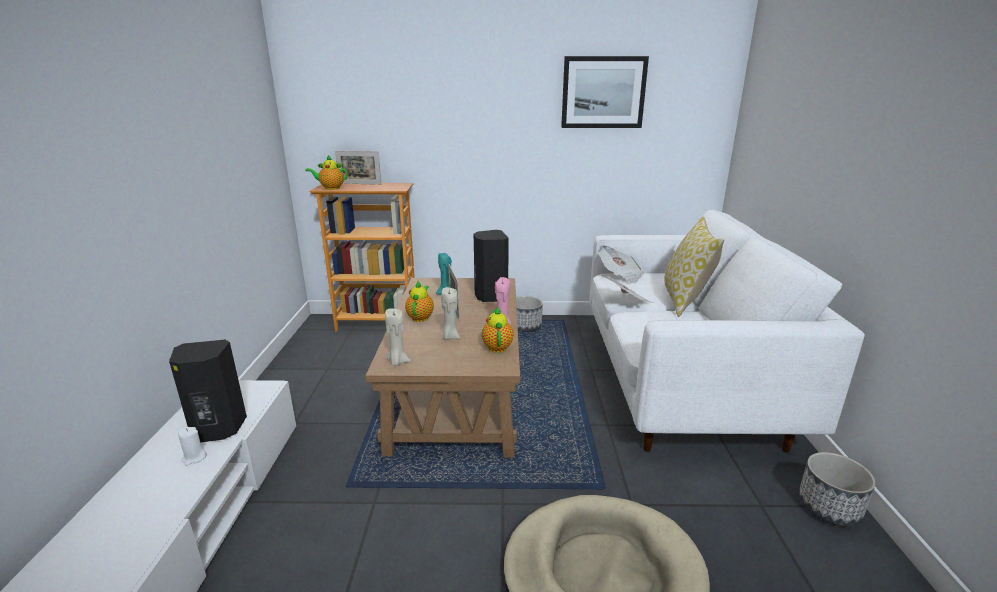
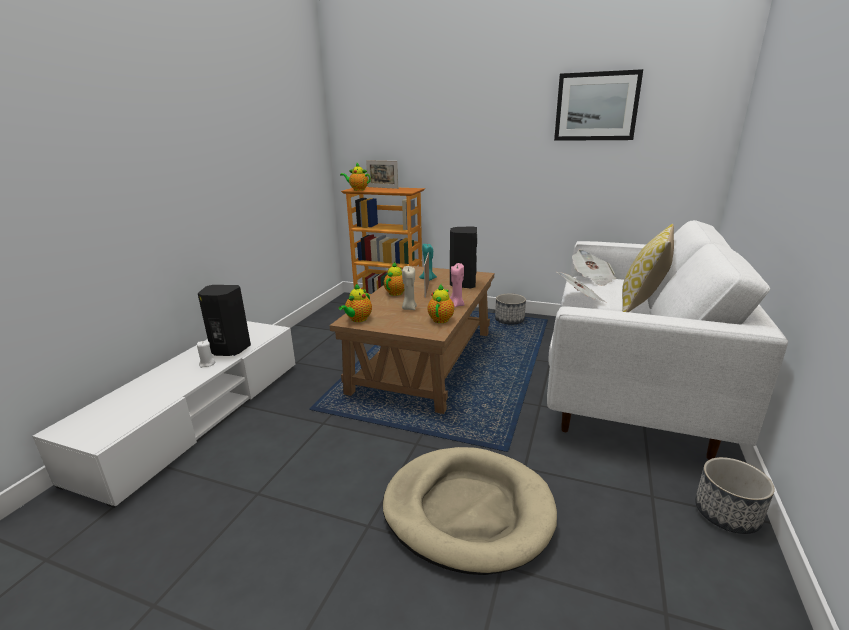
camera: 20 degrees right, 0 degrees up
(397, 362) = (358, 319): beige candle -> teapot

